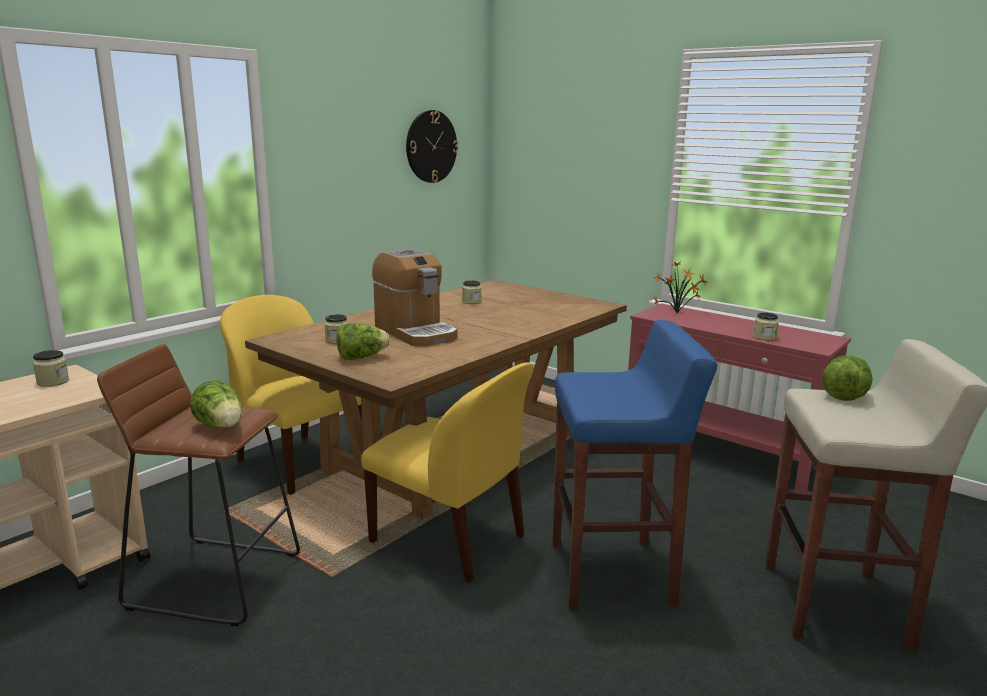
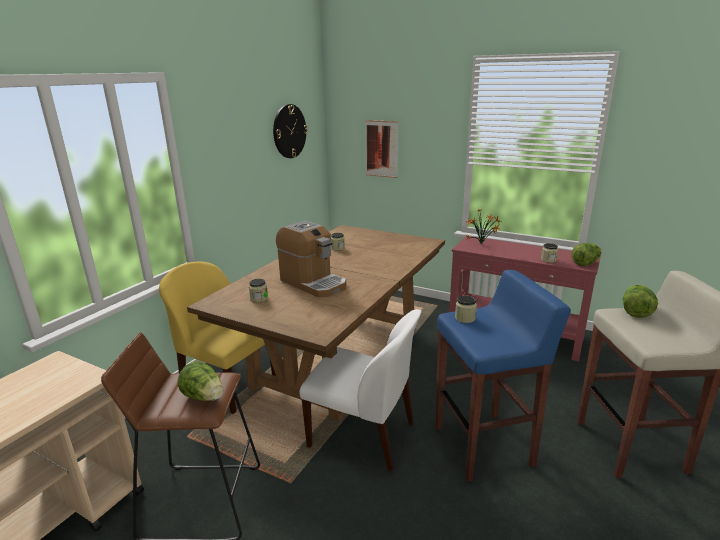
camera: 10 degrees left, 5 degrees up
(53, 382) = (47, 373): jar -> jar (465, 318)
(361, 358) = (286, 314): lettuce -> lettuce (585, 263)
(450, 540) = (364, 435): yellow chair -> white chair
(558, 179) = (381, 149): none -> picture

